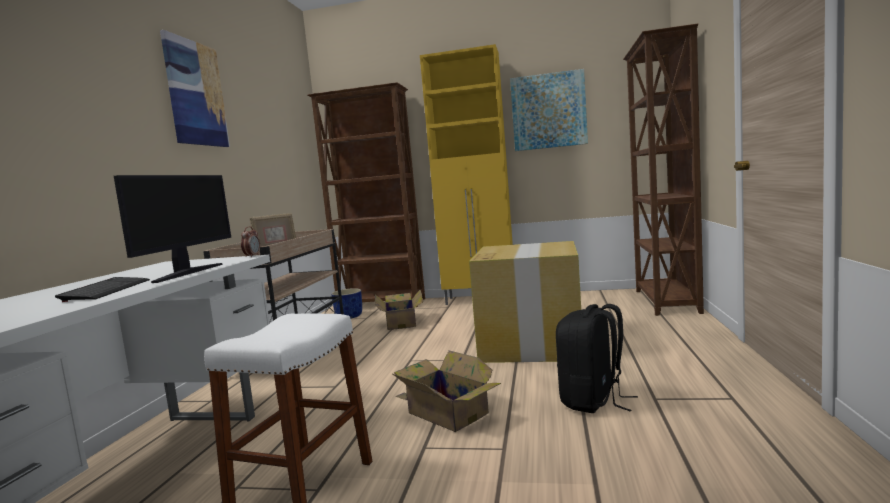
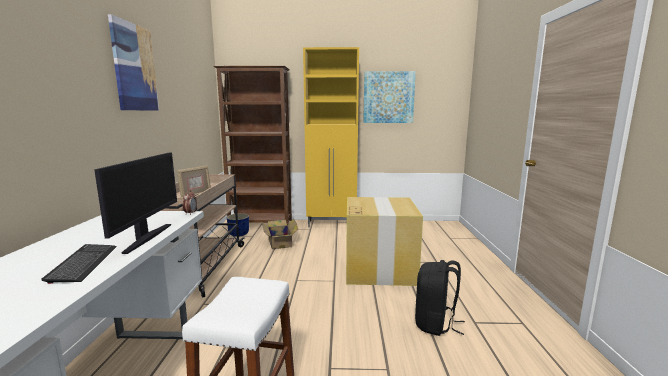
camera: 10 degrees left, 5 degrees up
(446, 412) = (336, 332): cardboard box -> none
(665, 302) = (455, 234): brown bookcase -> none

